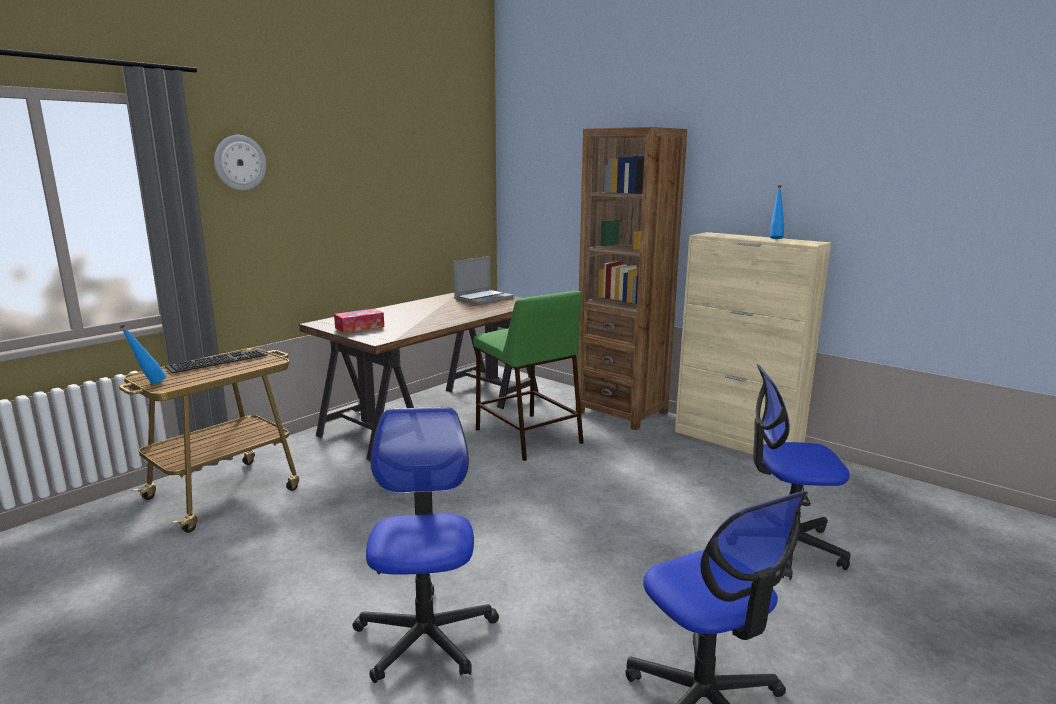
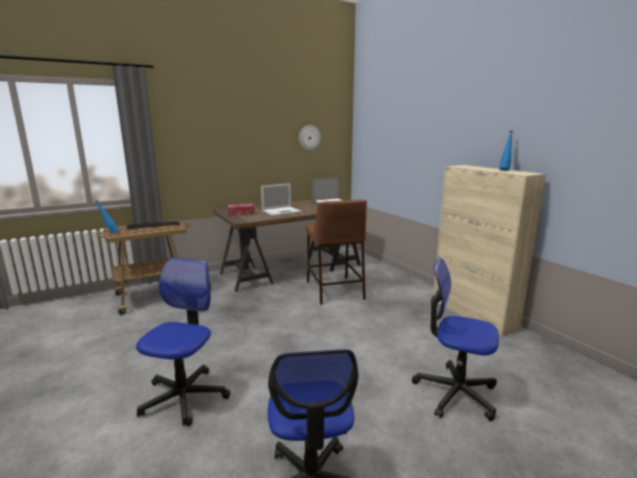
camera: 20 degrees right, 0 degrees up
(239, 162) = (181, 117): wall clock -> wall clock (309, 138)
(425, 318) = (282, 211): none -> laptop
(527, 435) = (334, 289): green stool -> brown stool
(621, 412) = (405, 283): brown bookcase -> none

